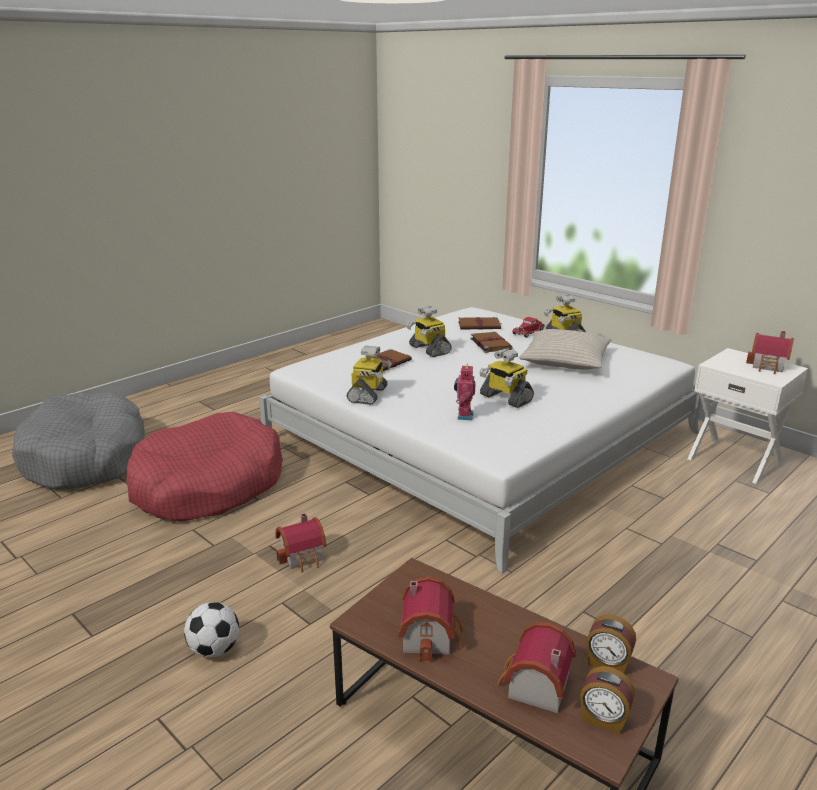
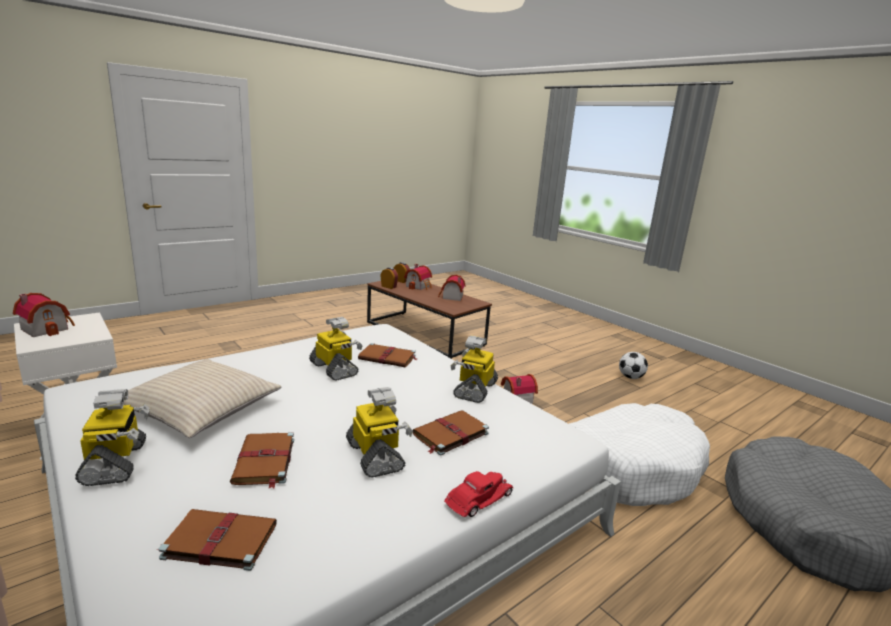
camera: 175 degrees left, 5 degrees down
(207, 485) = (628, 467): red dog bed -> white dog bed
(214, 650) = (549, 366): football -> football (630, 377)
(463, 416) = (388, 358): toy robot -> brown book
(529, 332) = (149, 496): red toy car -> red toy car (478, 499)

